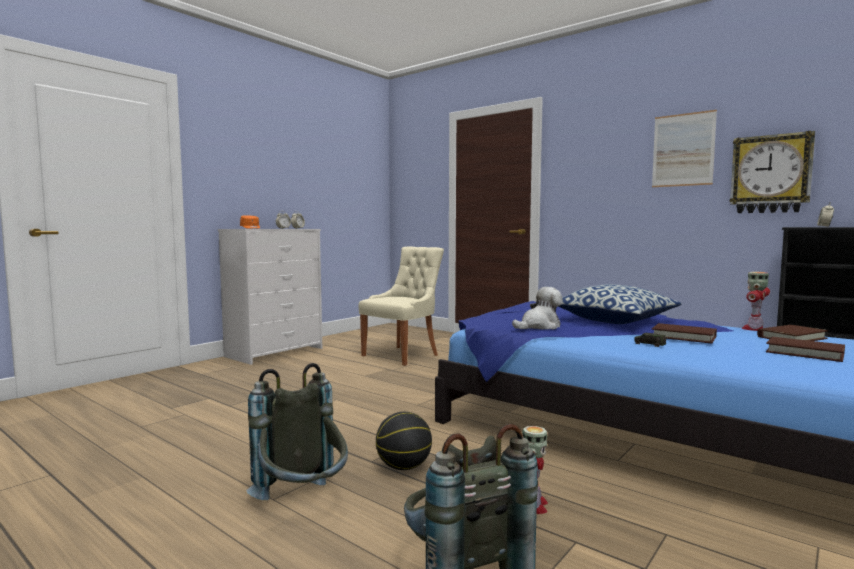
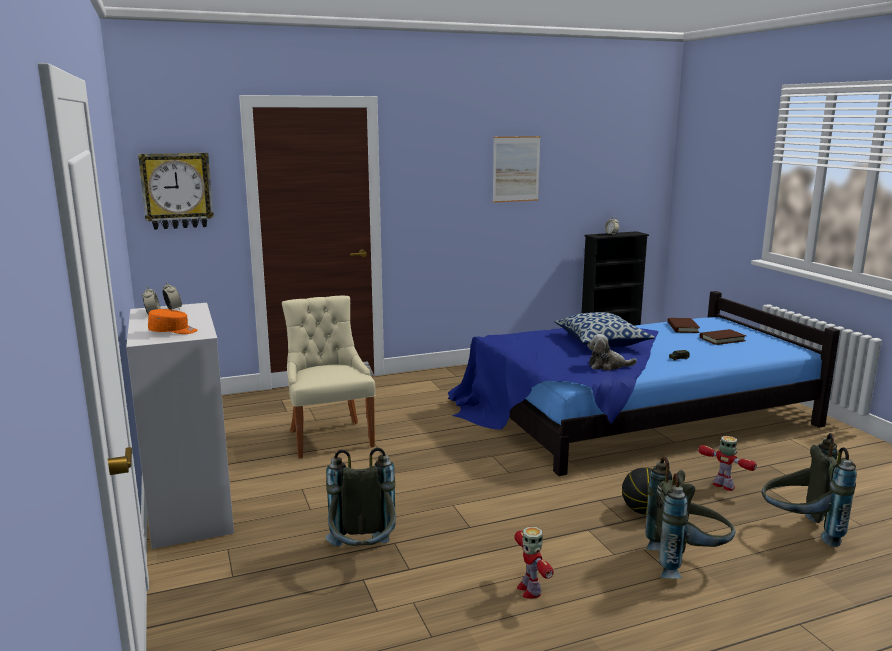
camera: 60 degrees left, 10 degrees up
(241, 392) = (363, 555): none -> grey backpack
(539, 326) = (607, 366): plush toy -> plush toy turned 90 degrees counterclockwise
(683, 337) = (668, 345): brown book -> none
(753, 328) = (650, 324): toy robot -> toy robot (529, 590)
(770, 174) = (574, 193): wall clock -> wall clock (177, 190)

